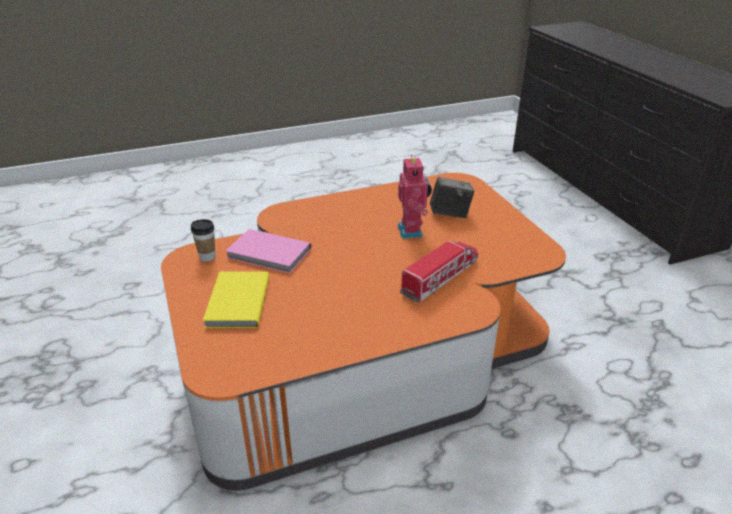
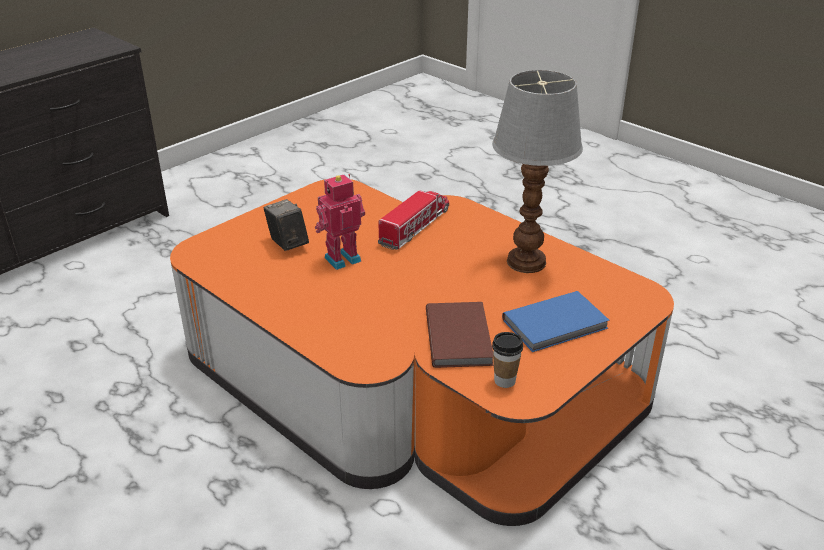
camera: 115 degrees left, 0 degrees up
(236, 302) = (557, 325): yellow book -> blue book
(269, 254) = (460, 336): pink book -> brown book
(336, 322) = (527, 261): none -> table lamp
(440, 277) = (415, 227): toy truck -> toy truck turned 105 degrees clockwise

